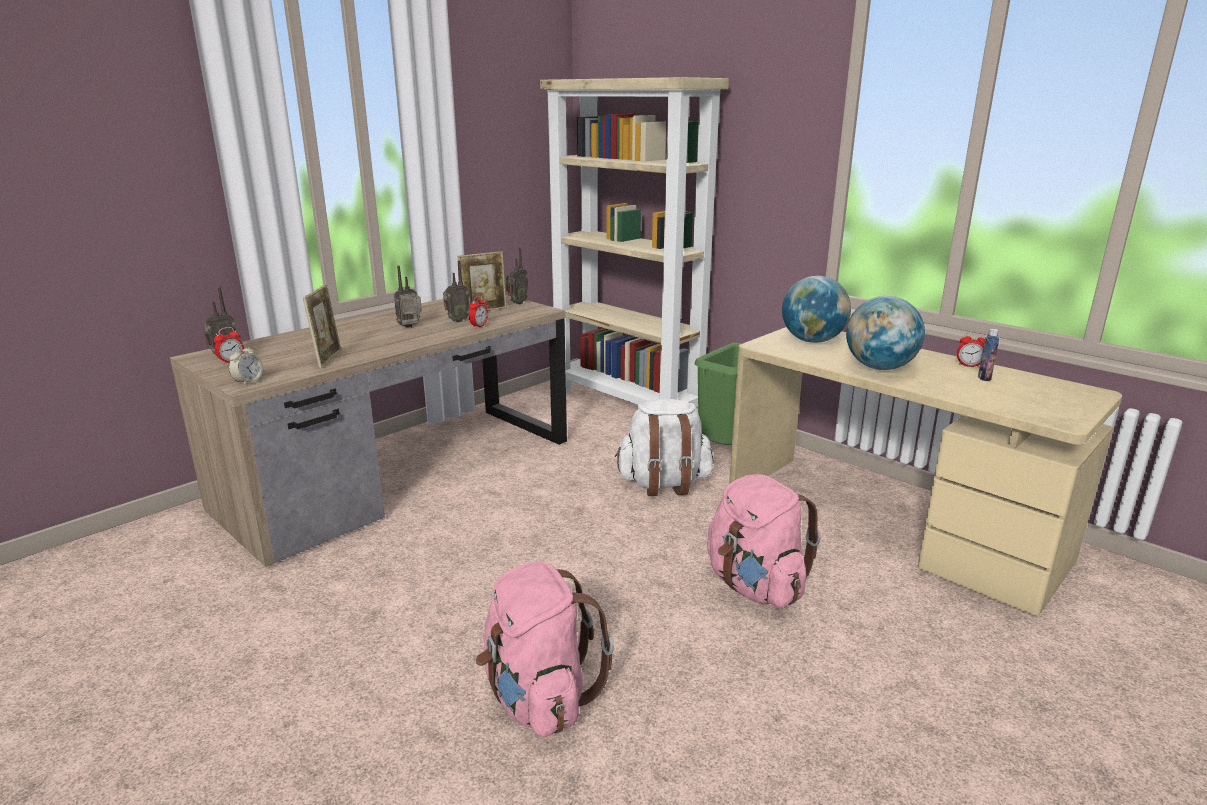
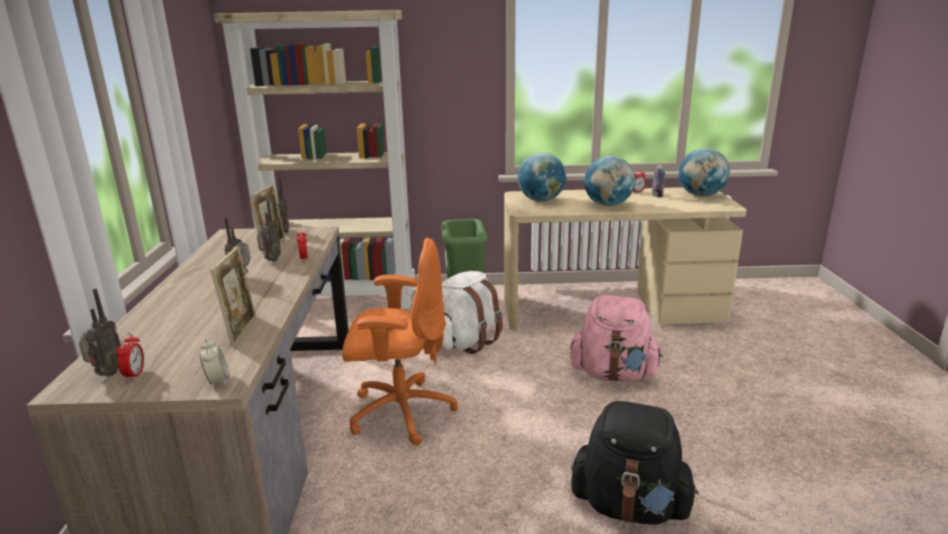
camera: 45 degrees left, 0 degrees up
(328, 359) = (241, 330): picture frame -> picture frame turned 45 degrees clockwise
(511, 511) = (400, 412): none -> orange office chair
(539, 698) = (630, 506): pink backpack -> black backpack
(1058, 396) = (700, 195): none -> globe

